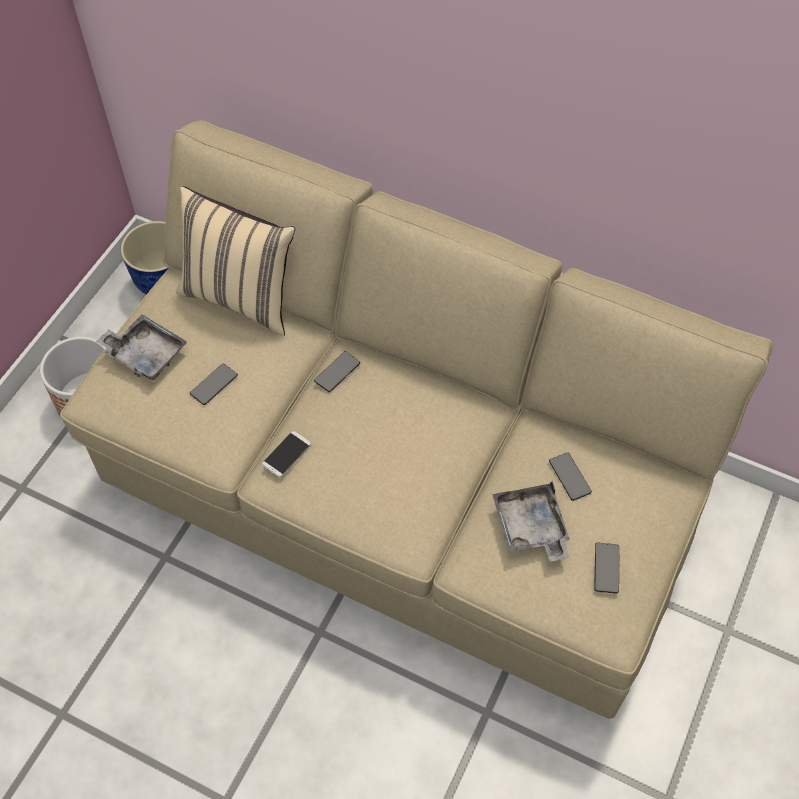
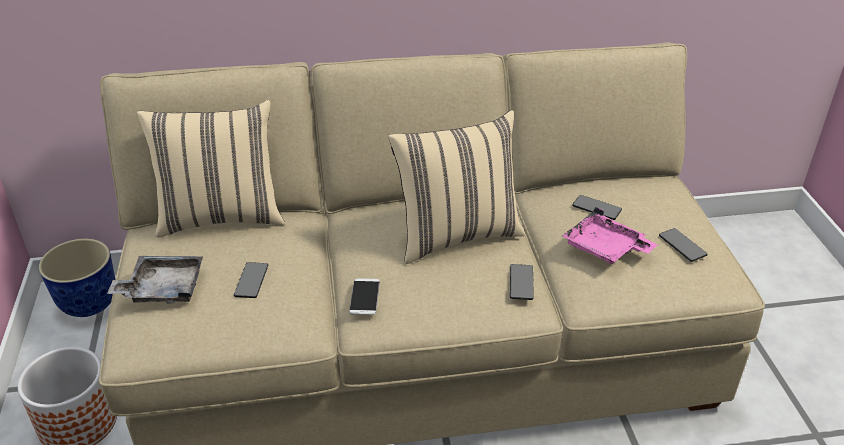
camera: 35 degrees left, 20 degrees down
(337, 372) = (354, 227): phone -> phone (521, 283)
(415, 432) = (456, 235): none -> beige pillow
(530, 527) = (605, 248): grey tray -> pink tray

